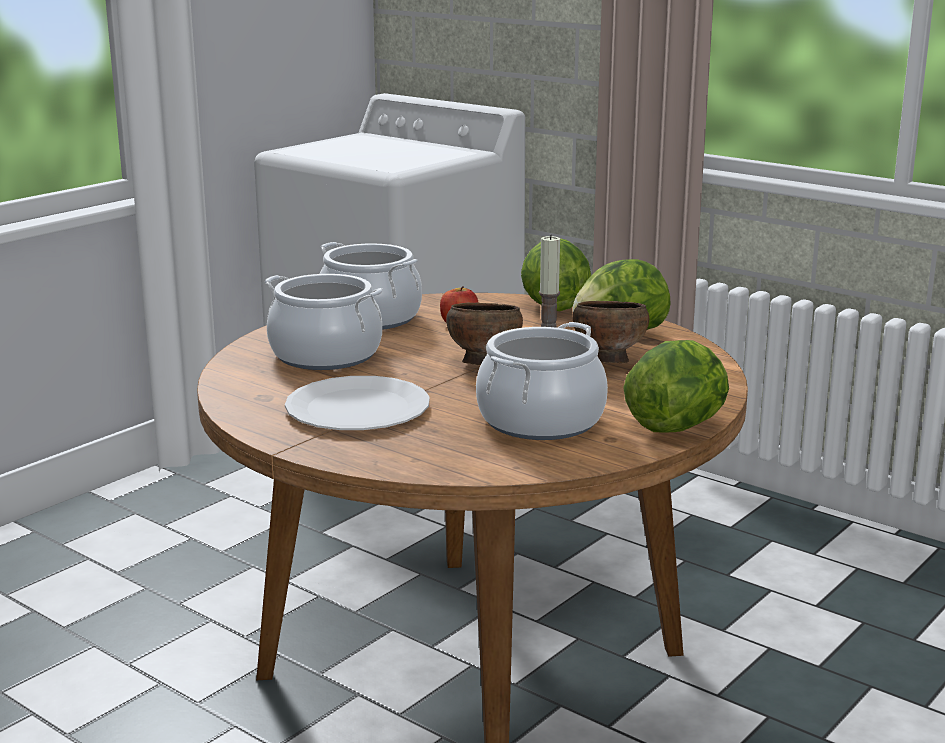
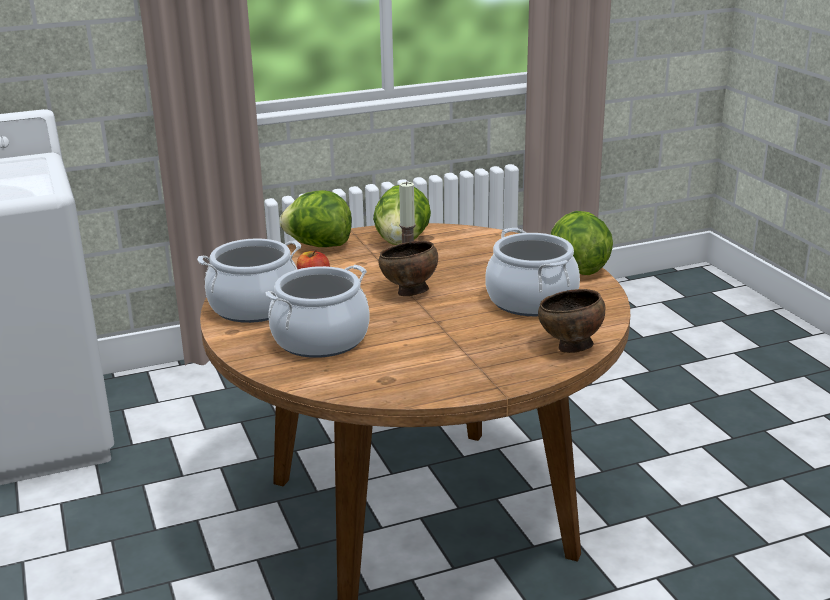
camera: 60 degrees left, 5 degrees up
(358, 408) = (447, 350): white plate -> none
(607, 362) = (450, 258): brown bowl -> brown bowl (570, 348)

